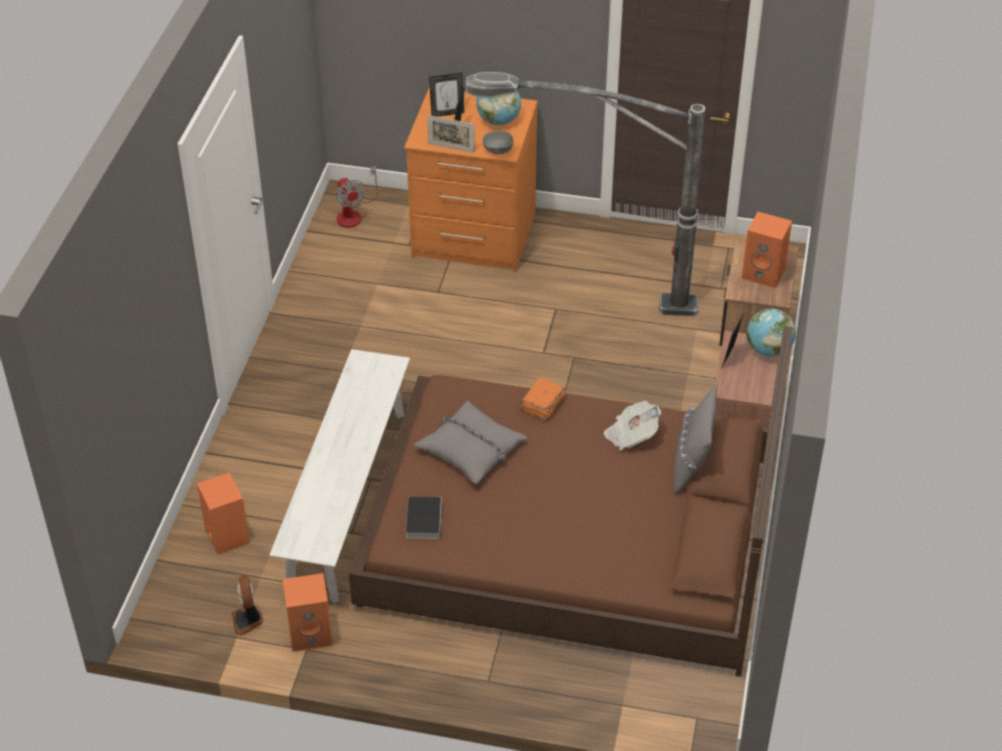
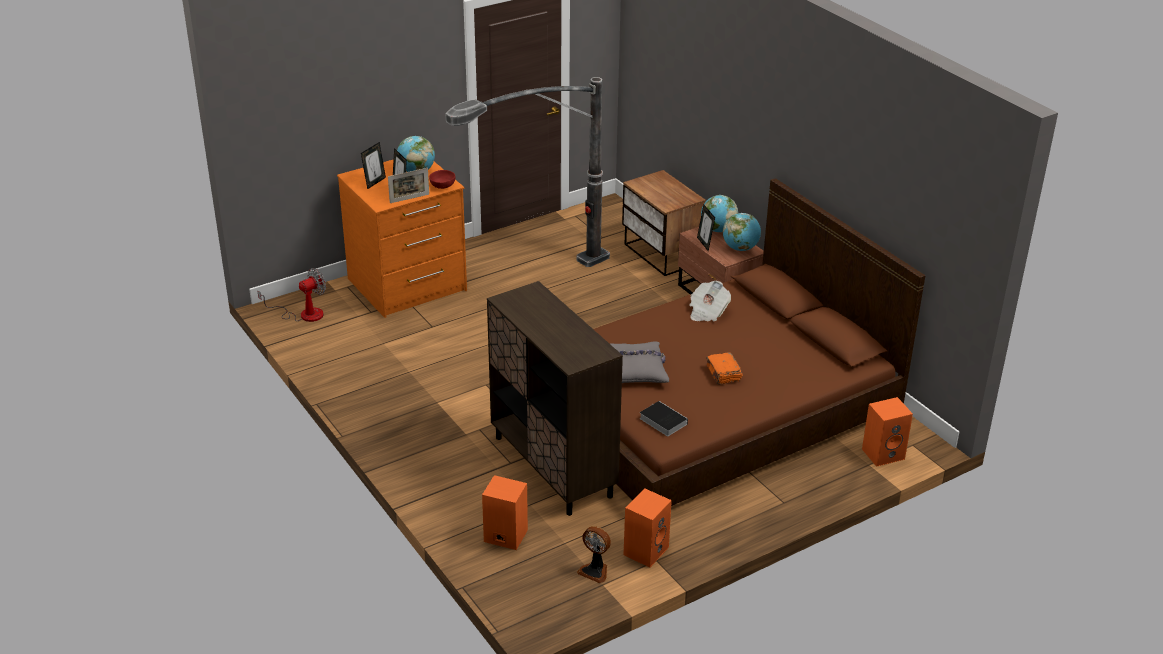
camera: 45 degrees left, 10 degrees down
(348, 499) = (553, 467): white bench -> brown cabinet
(353, 214) = (303, 314): fan -> fan turned 60 degrees counterclockwise
(497, 151) = (442, 187): grey bowl -> red bowl
(542, 404) = (634, 325): orange book -> orange book (723, 374)
(692, 466) = (762, 307): grey pillow -> none
(759, 385) = (740, 248): none -> globe
(764, 273) = (666, 190): orange speaker -> orange speaker (883, 453)

